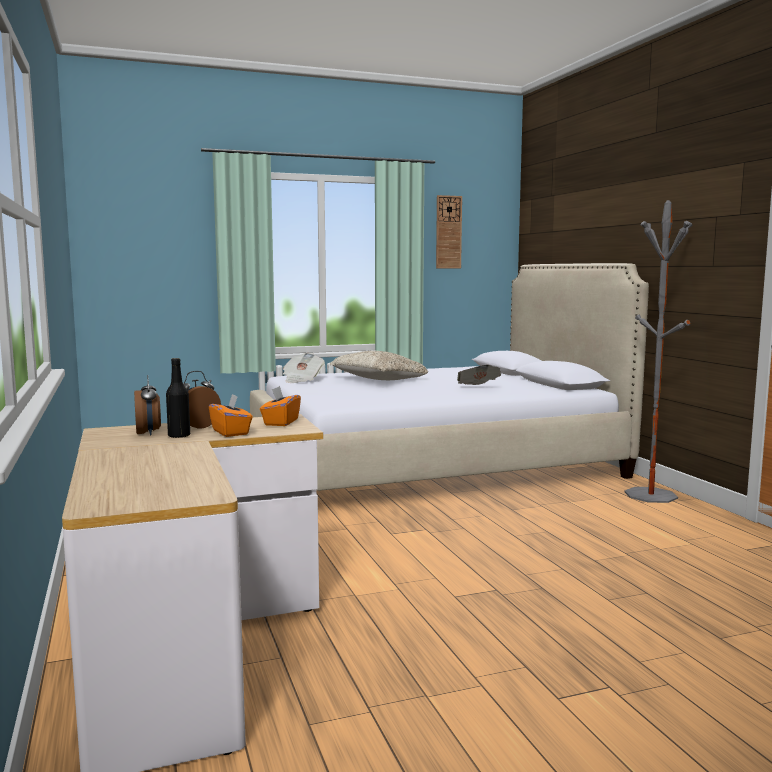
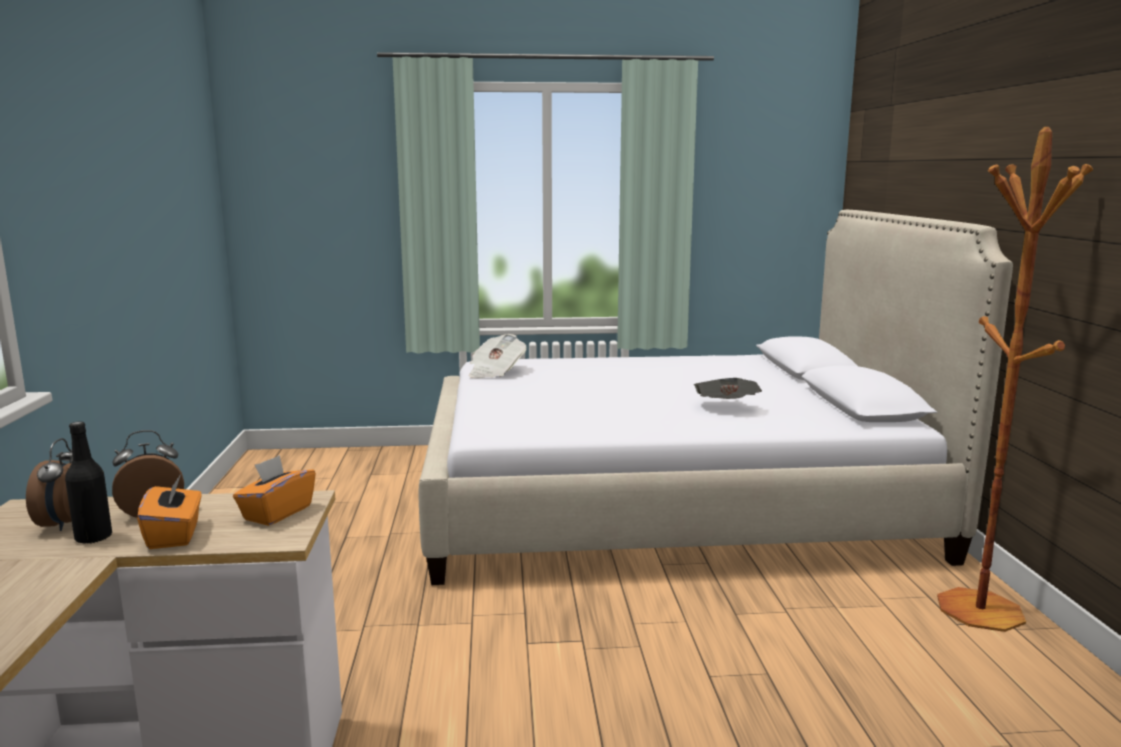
camera: 15 degrees right, 5 degrees up
(379, 380) = (598, 379): beige pillow -> none
(448, 232) = (734, 160): wall clock -> none
(651, 495) = (980, 609): grey clothes rack -> orange clothes rack

